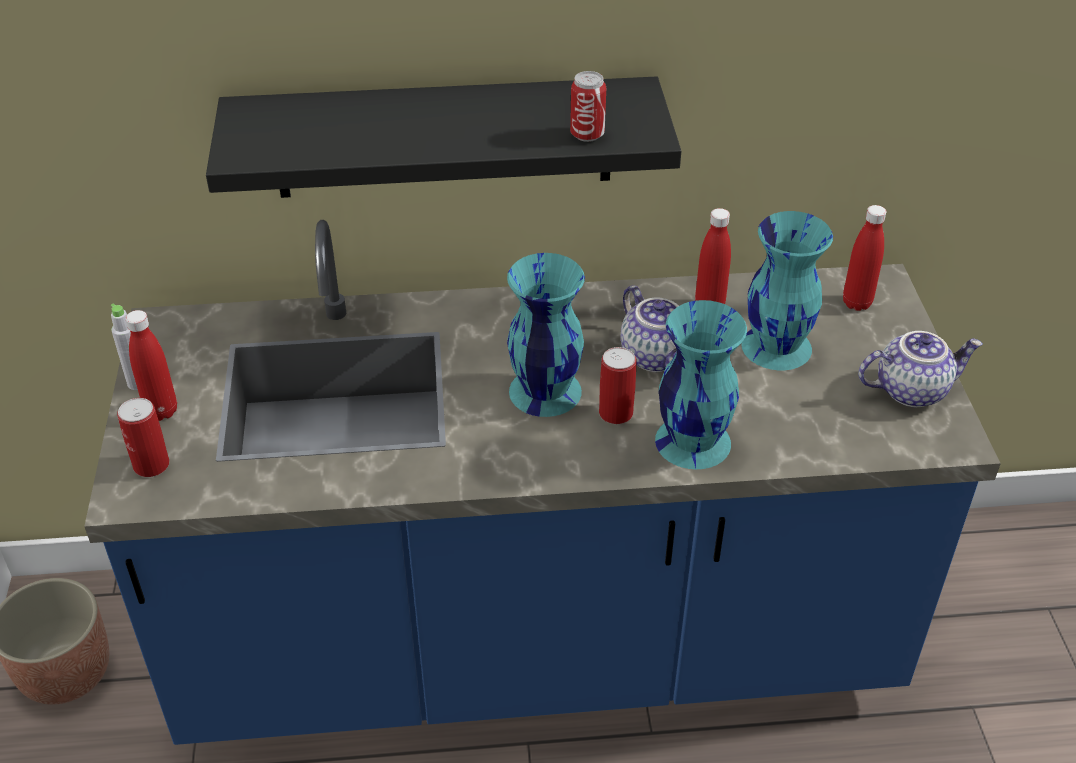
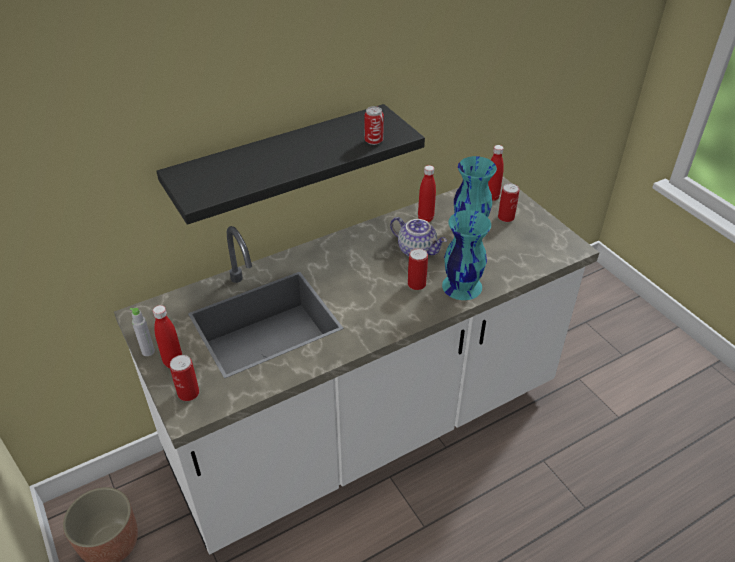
camera: 25 degrees left, 0 degrees up
(538, 645) = (367, 426): blue counter -> white counter
(543, 391) = (374, 284): turquoise vase -> none
(859, 346) = (506, 217): none -> can
(911, 389) = (541, 230): teapot -> none

